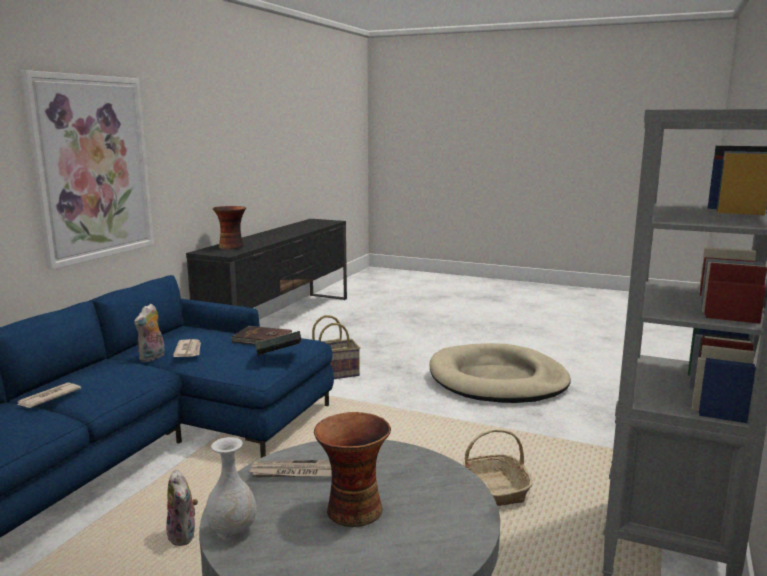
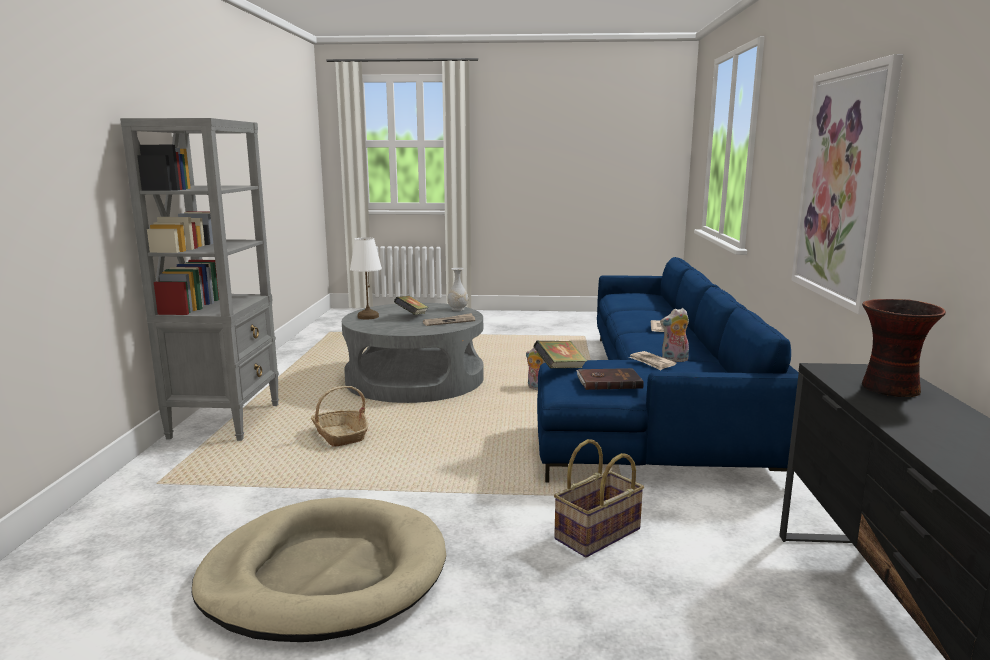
camera: 160 degrees right, 0 degrees up
(152, 357) = (674, 360): plush toy -> plush toy turned 105 degrees counterclockwise
(352, 510) = (412, 316): vase -> book
(442, 527) = (368, 317): none -> white table lamp

